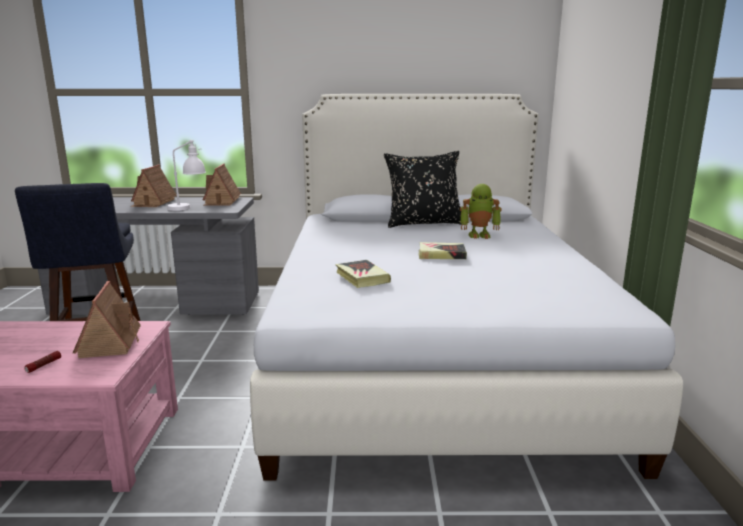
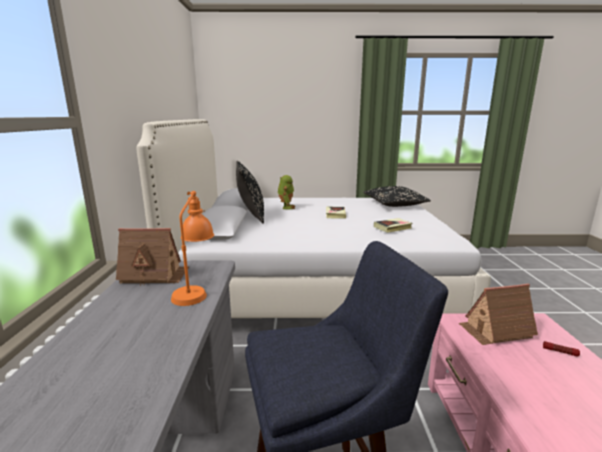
camera: 90 degrees left, 0 degrees up
(153, 202) = (121, 328): toy house -> none
(188, 208) = (195, 290): white table lamp -> orange table lamp
(551, 298) = (394, 204): none -> black pillow

